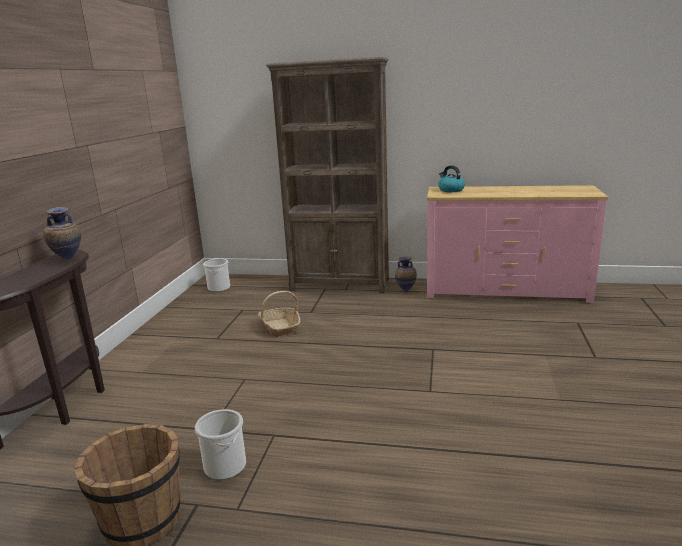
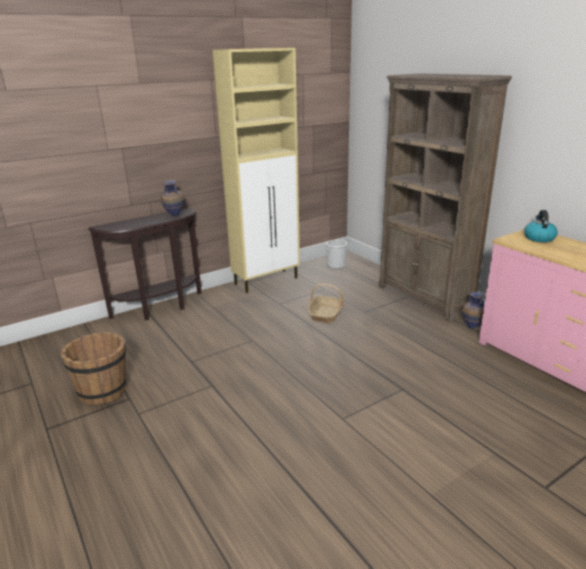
camera: 45 degrees right, 5 degrees up
(166, 325) = (267, 281): none -> beige cabinet
(225, 466) = (167, 387): bucket -> none

